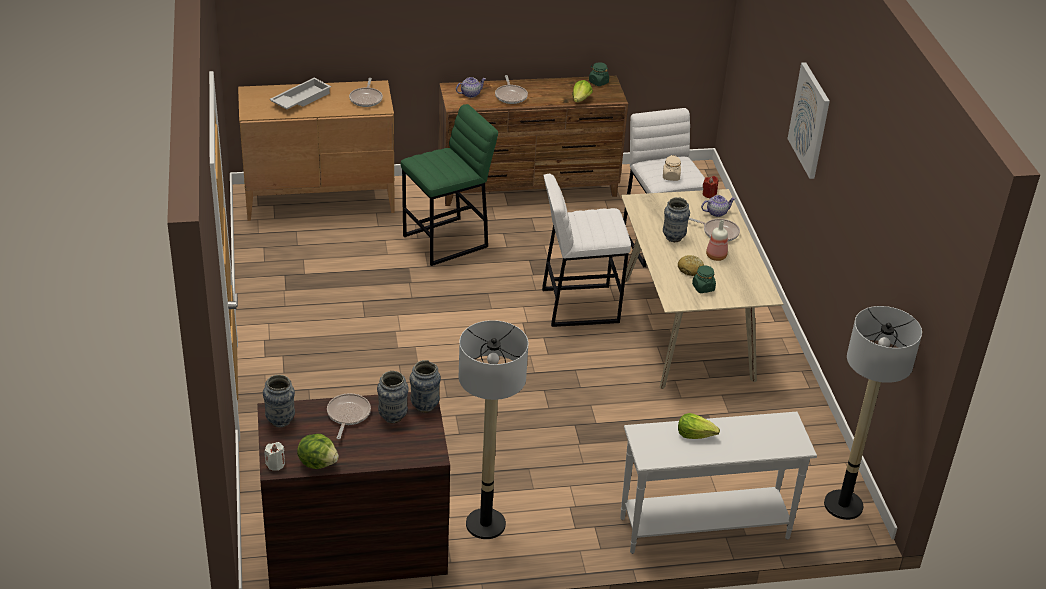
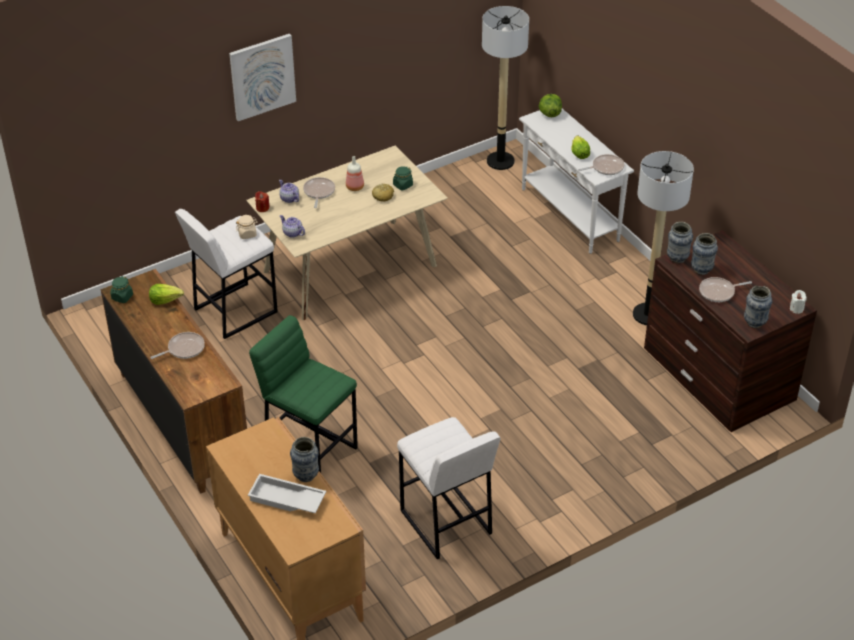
camera: 110 degrees left, 5 degrees up
(318, 462) = (776, 289): lettuce -> lettuce (549, 114)
(366, 99) = (256, 448): frying pan -> frying pan (605, 168)
(470, 94) = (195, 378): teapot -> teapot (292, 233)
(578, 306) = (359, 336): white stool -> white stool (447, 523)
(673, 238) = (343, 213): vase -> vase (306, 476)

